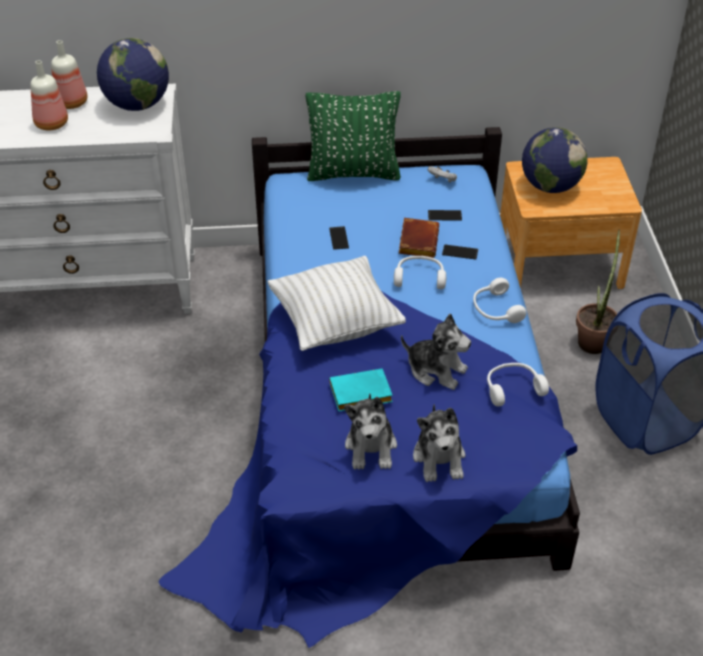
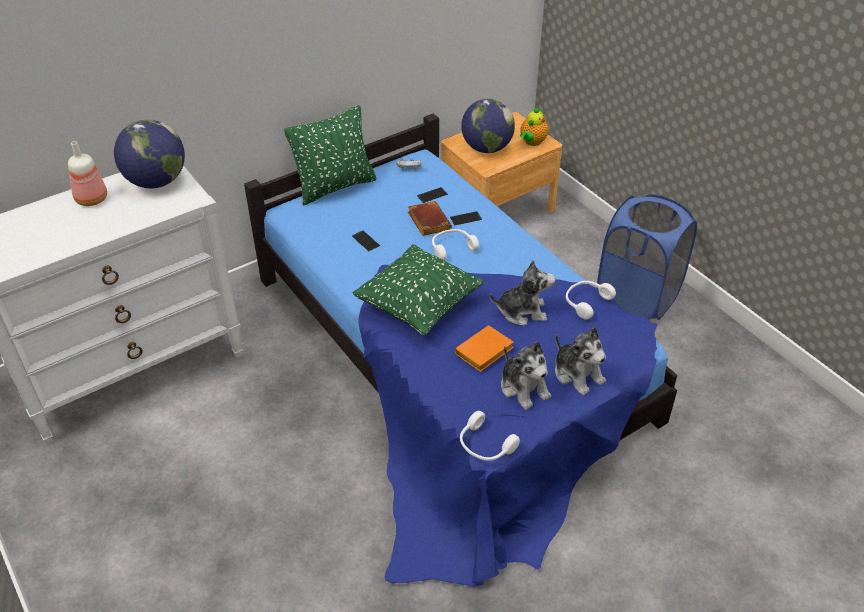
camera: 30 degrees left, 0 degrees up
(51, 124) = (89, 224): bottle -> none
(335, 323) = (418, 307): white pillow -> green pillow
(359, 395) = (484, 353): turquoise book -> orange book
(495, 309) = (525, 251): white headphones -> white headphones (484, 446)
(594, 339) = (562, 254): potted plant -> none
(608, 196) = (532, 142): none -> teapot

